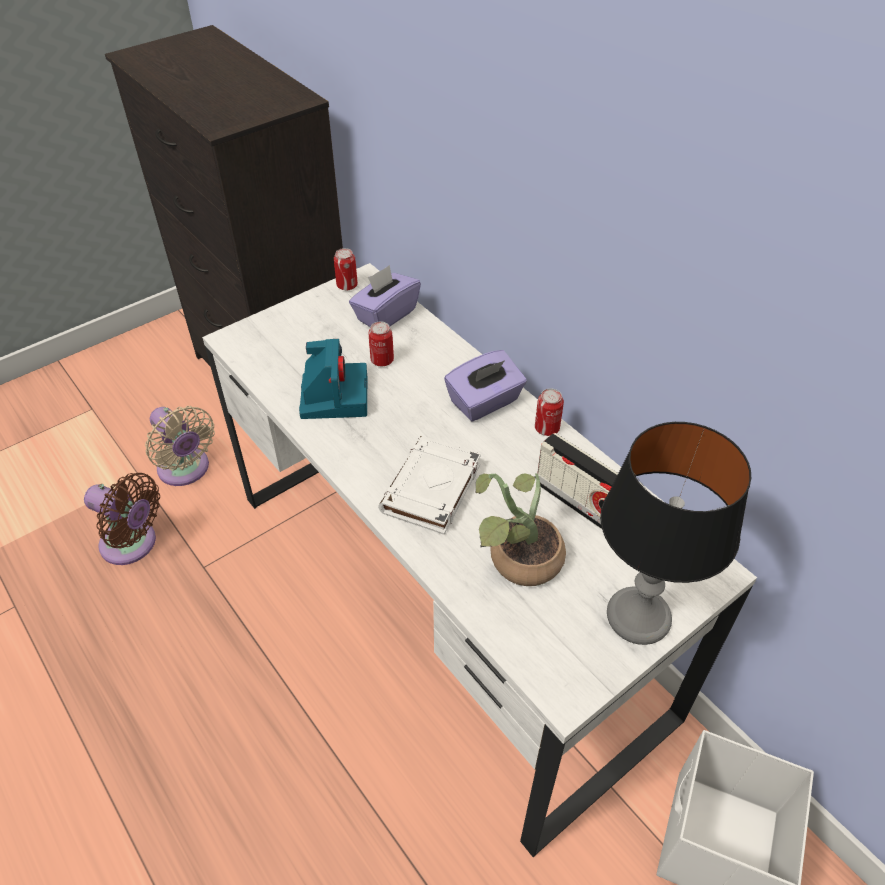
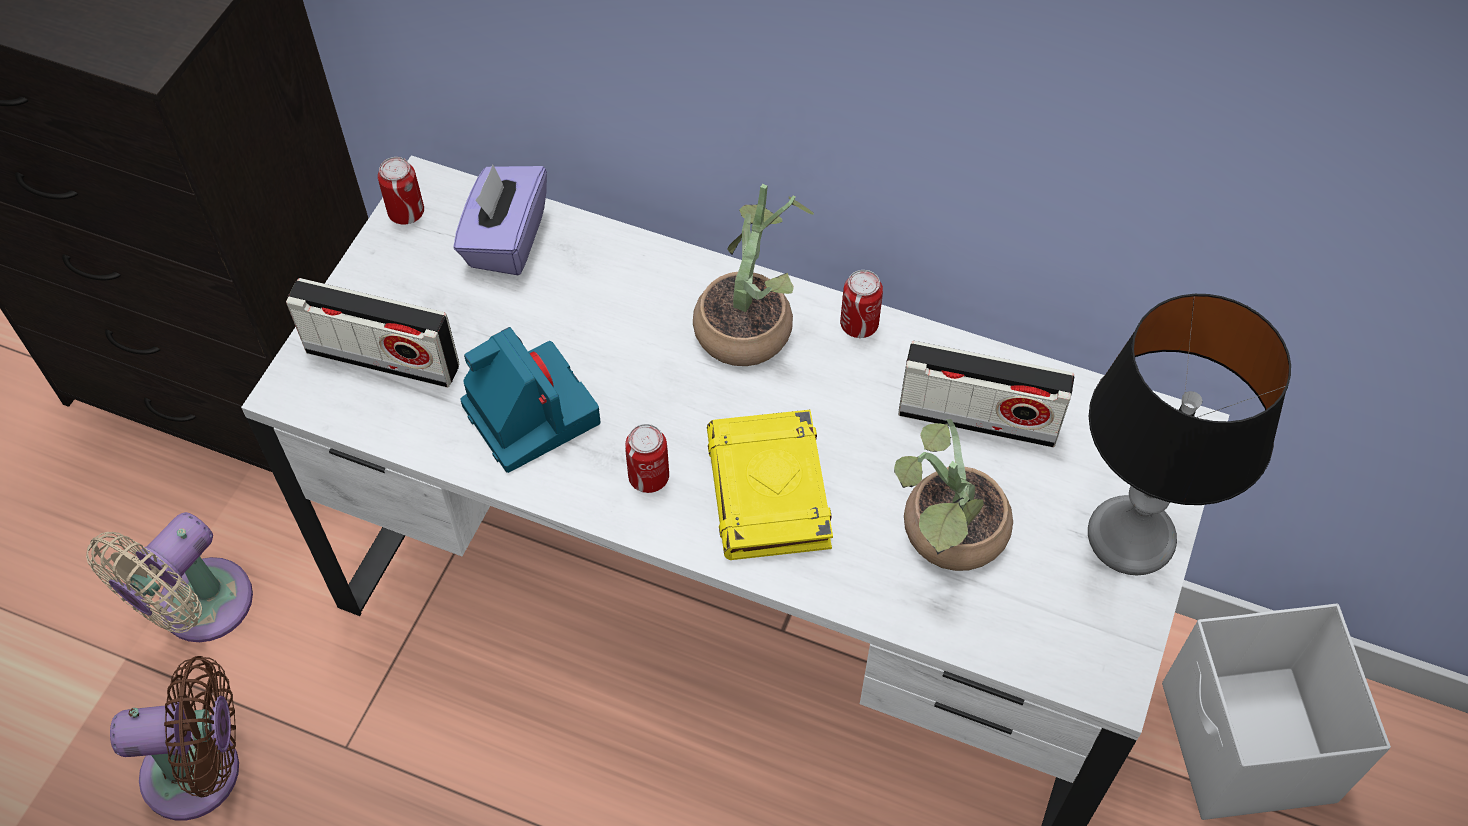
camera: 30 degrees left, 10 degrees up
(186, 470) = (198, 609): beige fan -> beige fan turned 105 degrees clockwise
(283, 343) = (383, 358): none -> radio
(382, 360) = (556, 320): can -> can (648, 477)
(431, 490) = (770, 492): white book -> yellow book
(485, 402) = (750, 322): purple tissue box -> potted plant

